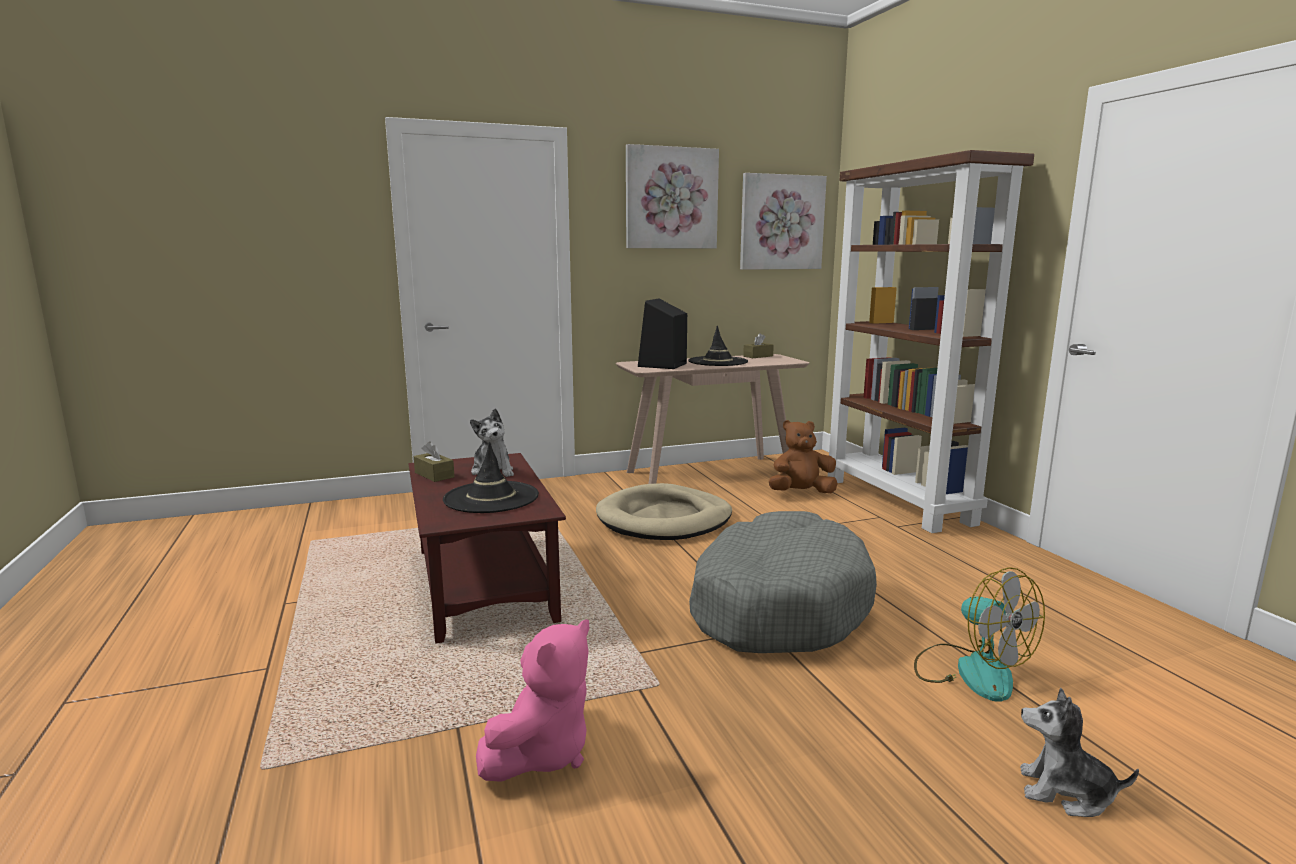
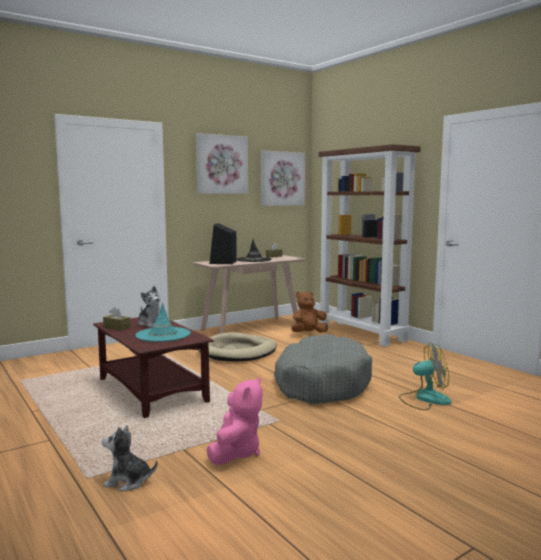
camera: 15 degrees left, 5 degrees down
(491, 498) = (163, 335): black hat -> turquoise hat
(971, 670) = (424, 399): fan -> fan turned 45 degrees counterclockwise
(1065, 793) = (477, 435): plush toy -> plush toy (128, 481)

